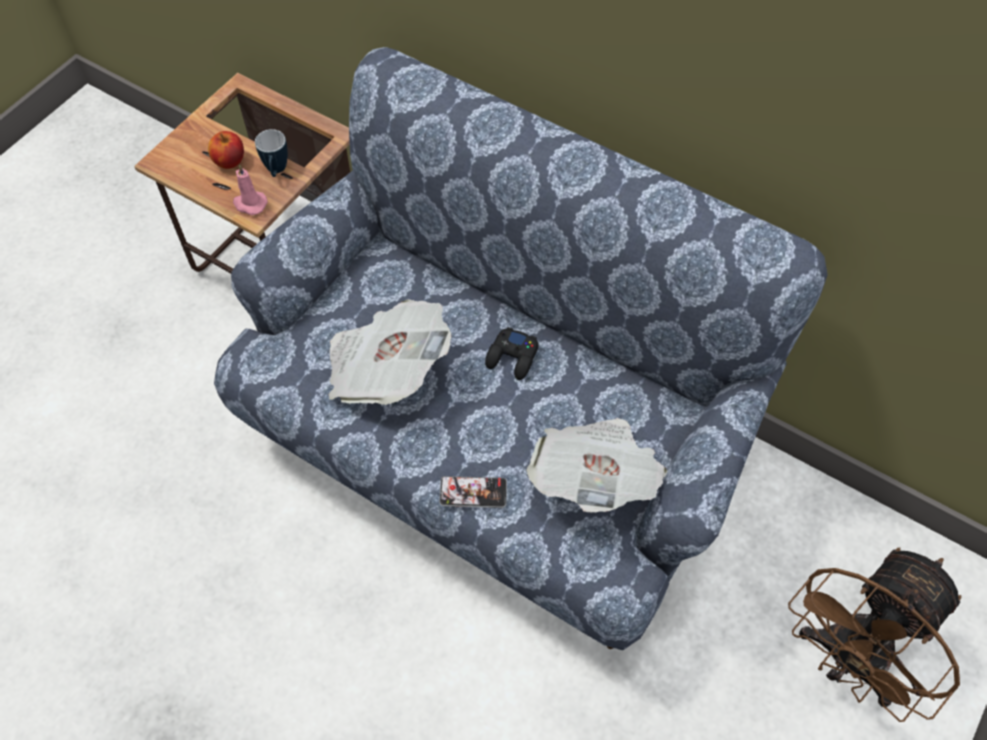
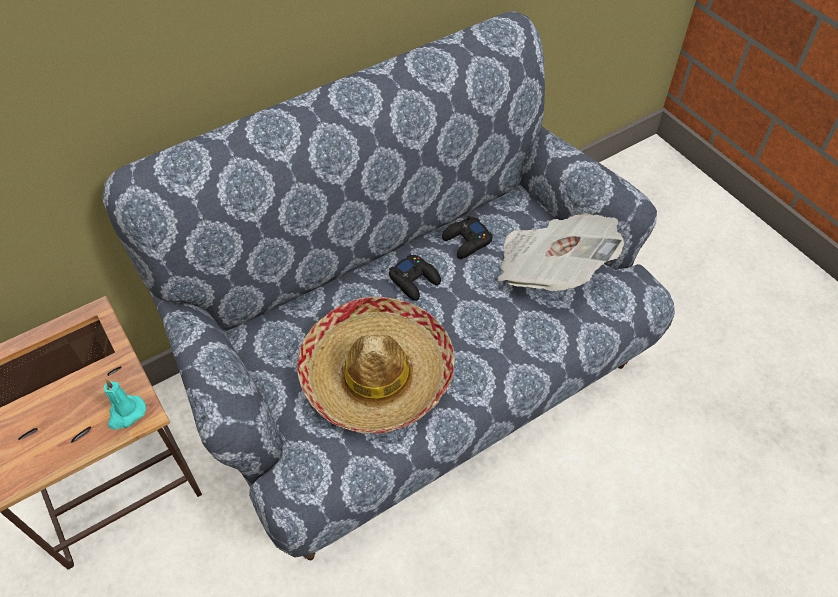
camera: 65 degrees left, 5 degrees down
(229, 162) = (54, 416): apple -> none
(249, 204) = (126, 414): pink candle -> turquoise candle
(276, 172) = (102, 377): mug -> none
(386, 370) = (377, 374): newspaper -> hat
(473, 492) = (530, 353): phone -> none
(590, 384) = (466, 241): none -> black game controller
(847, 662) = (676, 240): brown fan -> none

